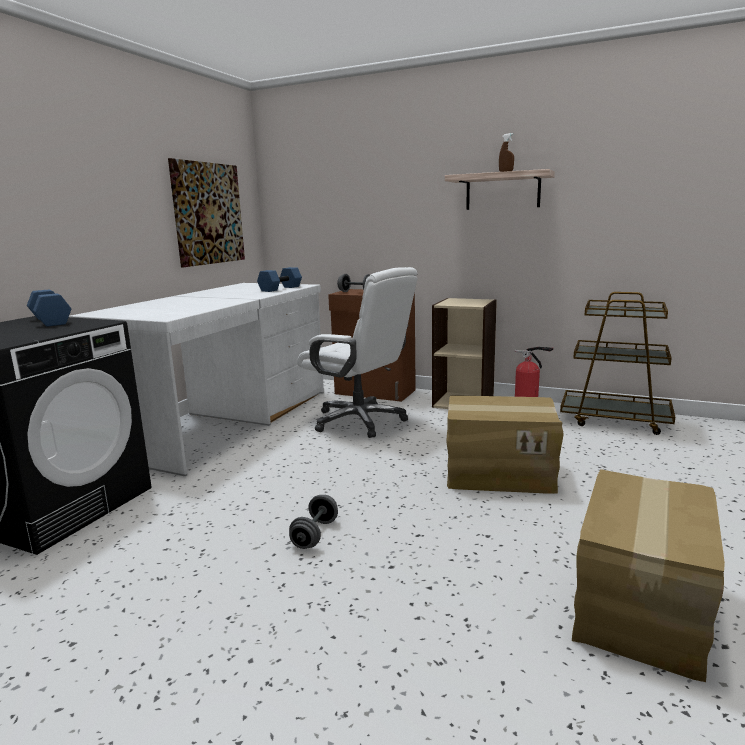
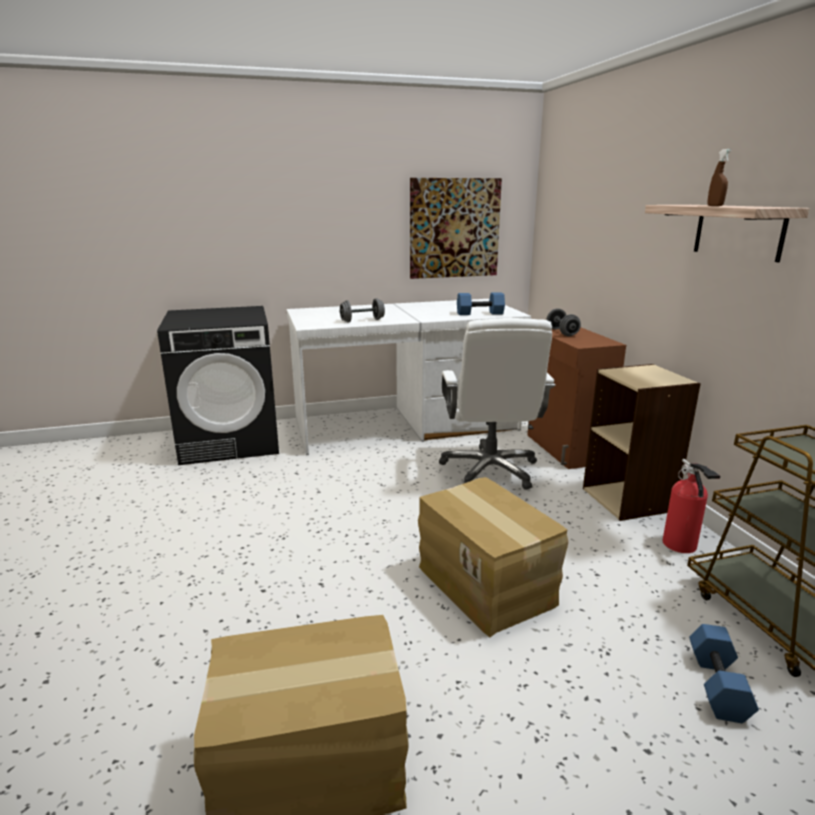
camera: 50 degrees right, 5 degrees up
(52, 321) = (246, 313): blue dumbbell -> blue dumbbell (719, 686)
(315, 534) = (278, 538): grey dumbbell -> grey dumbbell (362, 320)

